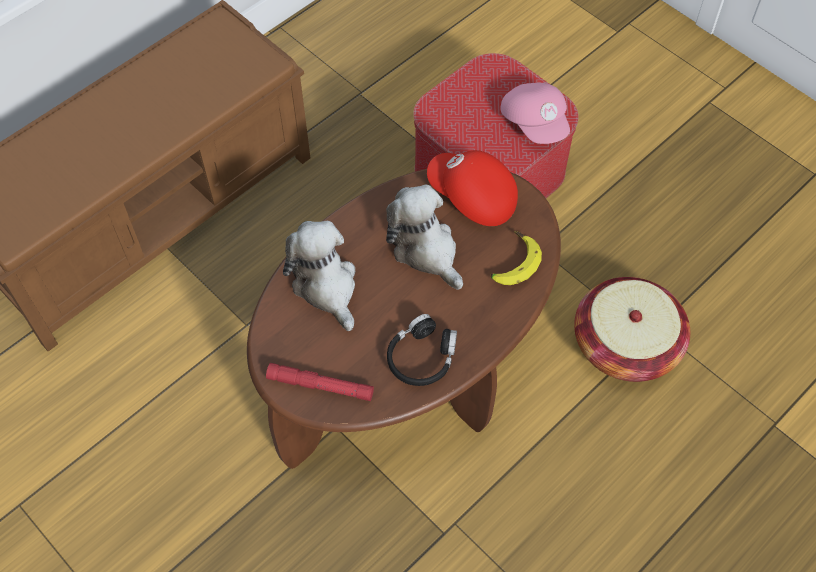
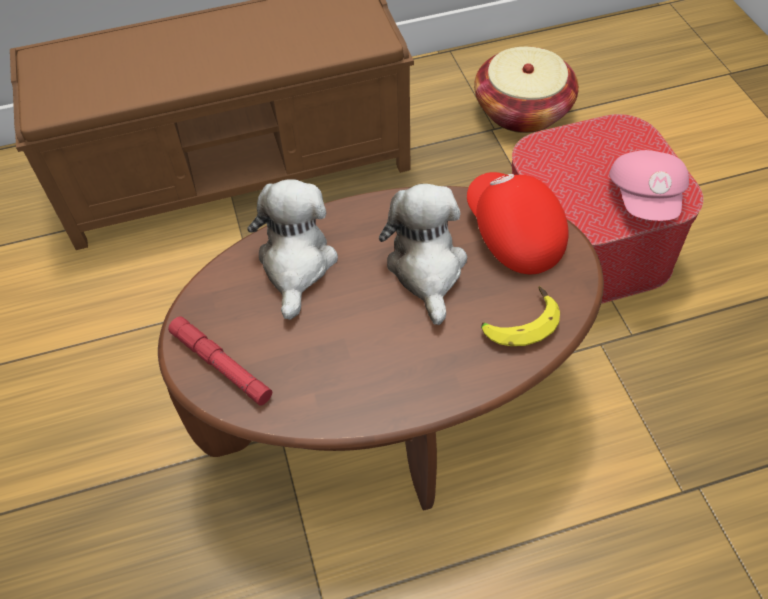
camera: 30 degrees right, 5 degrees down
(422, 357) = (349, 383): black headphones -> none
(625, 345) = (649, 490): basket -> basket (522, 111)

